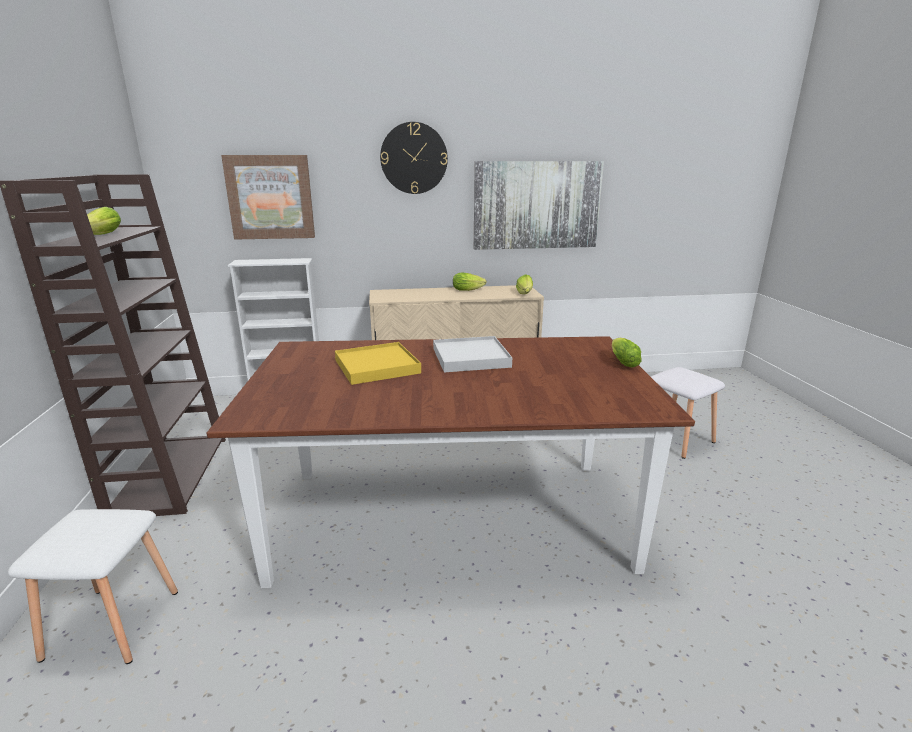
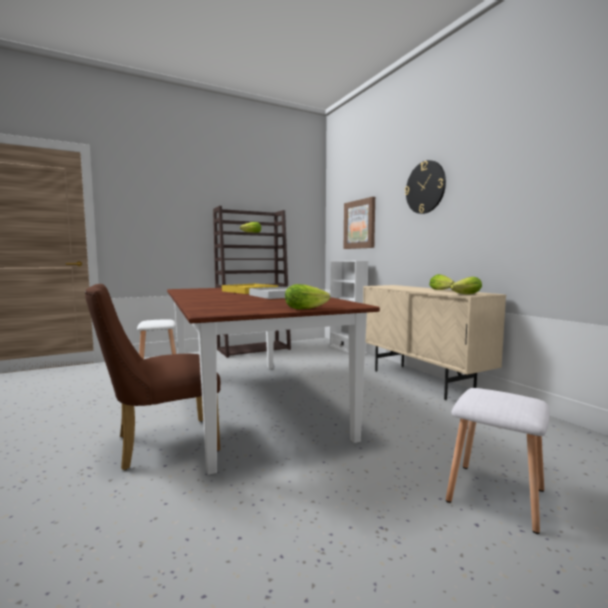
camera: 70 degrees right, 15 degrees down
(536, 205) = (518, 212): picture -> none
(561, 616) = (158, 445): none -> brown chair

